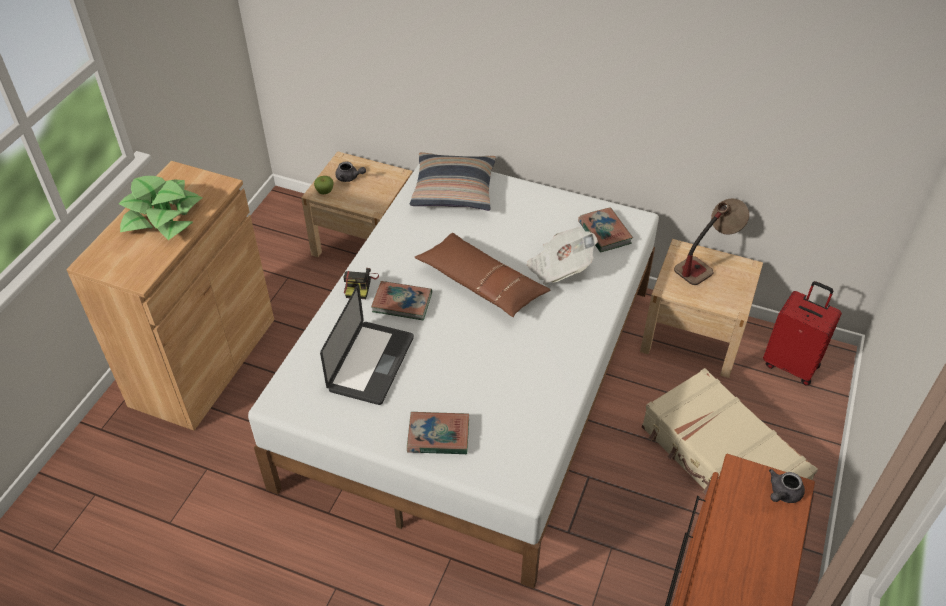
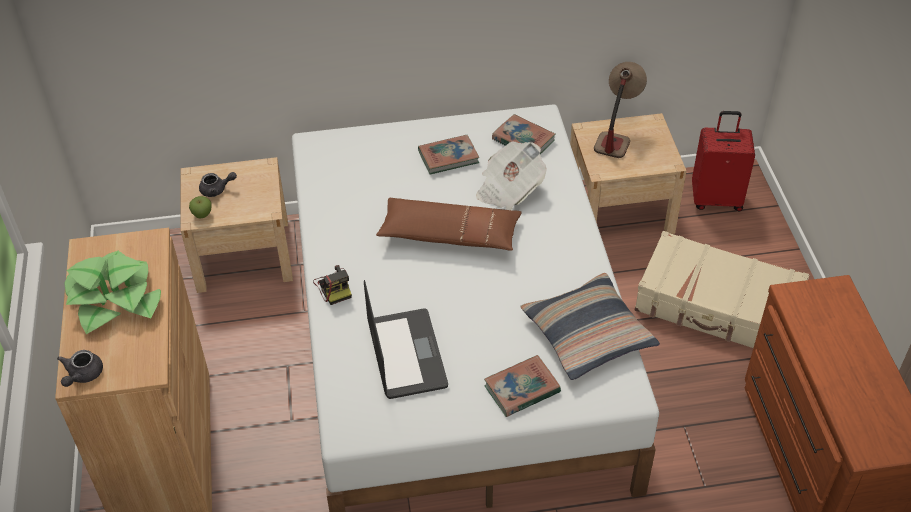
camera: 30 degrees left, 0 degrees up
(402, 303) = (389, 285): book -> book (448, 157)
(454, 190) = (351, 157): pillow -> pillow (587, 334)
(782, 493) = (834, 296): grey teapot -> grey teapot (82, 375)

